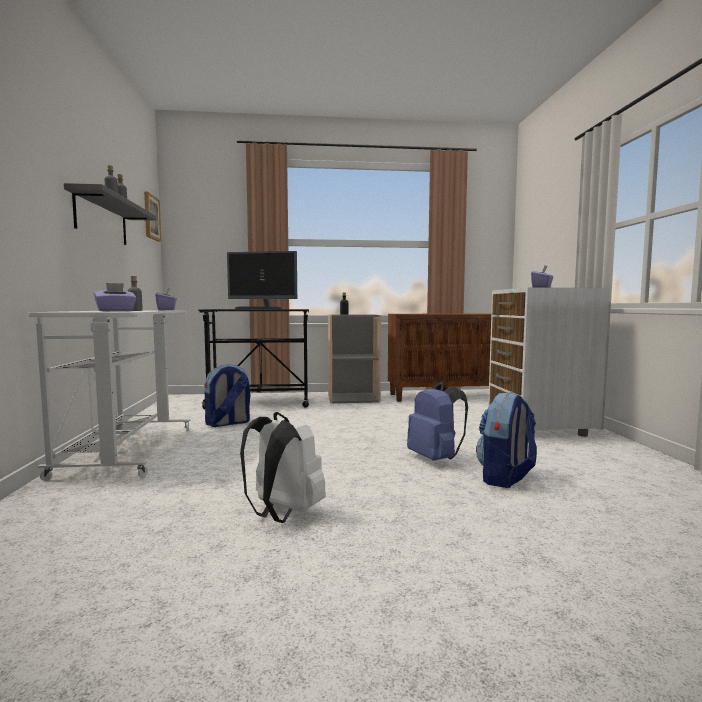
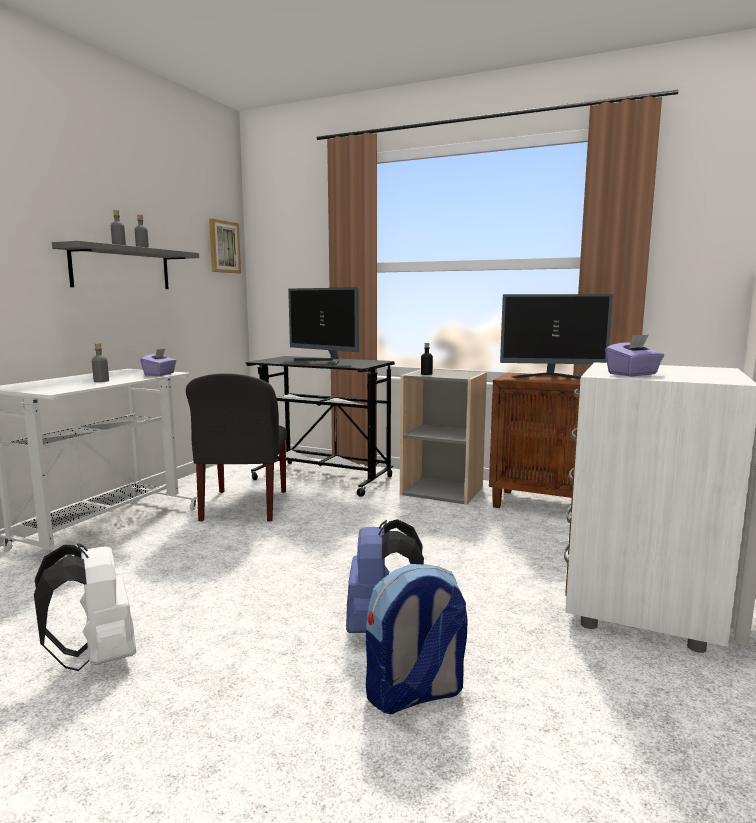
camera: 30 degrees right, 5 degrees up
(116, 311) = (63, 386): purple tissue box -> none
(228, 423) = (244, 507): backpack -> grey chair
(422, 313) = (551, 377): none -> monitor

